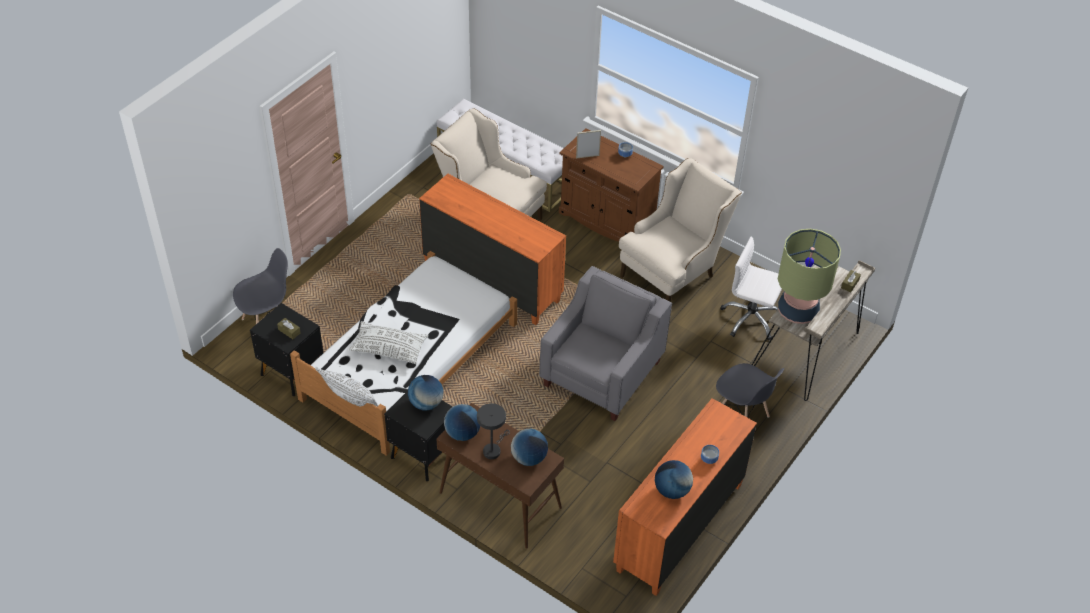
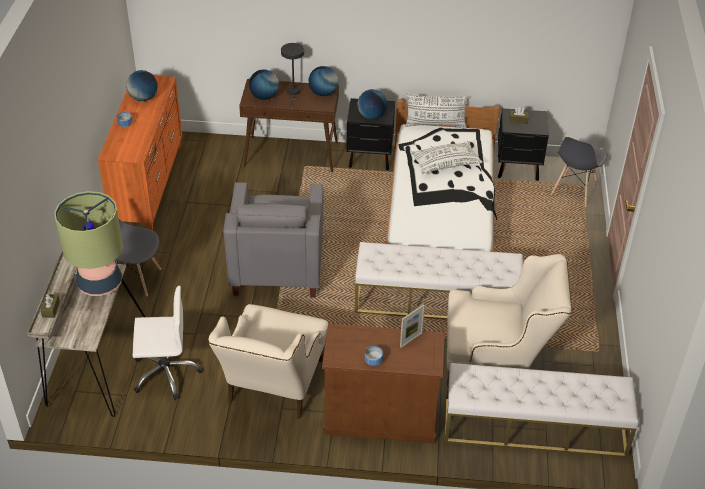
camera: 150 degrees right, 5 degrees down
(492, 281) = (436, 301): orange dresser -> white bench

